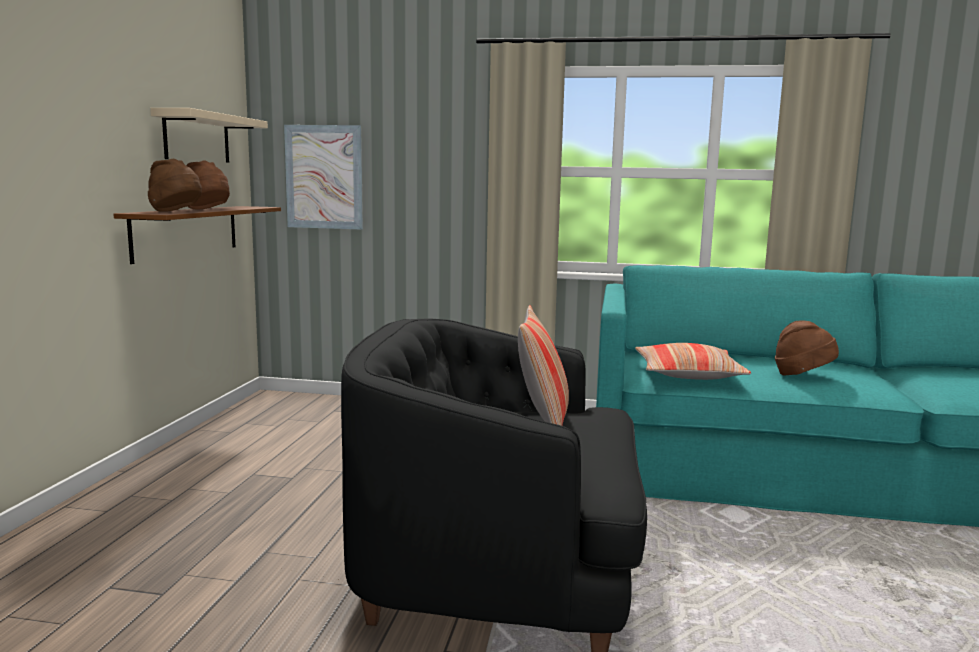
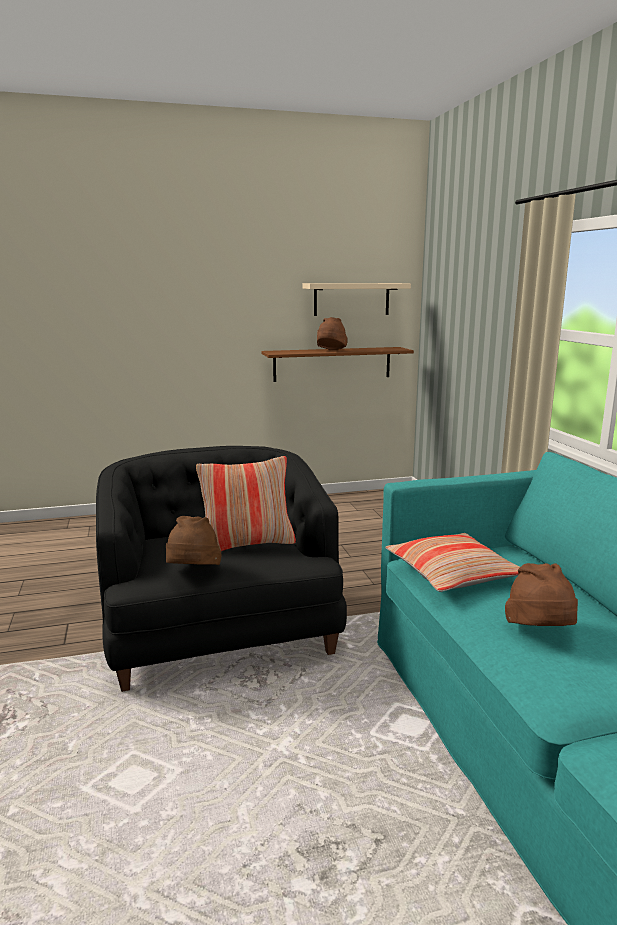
camera: 65 degrees right, 5 degrees up
(176, 212) = (294, 352): brown hat -> brown hat (193, 573)
(324, 177) = (446, 328): picture -> none

